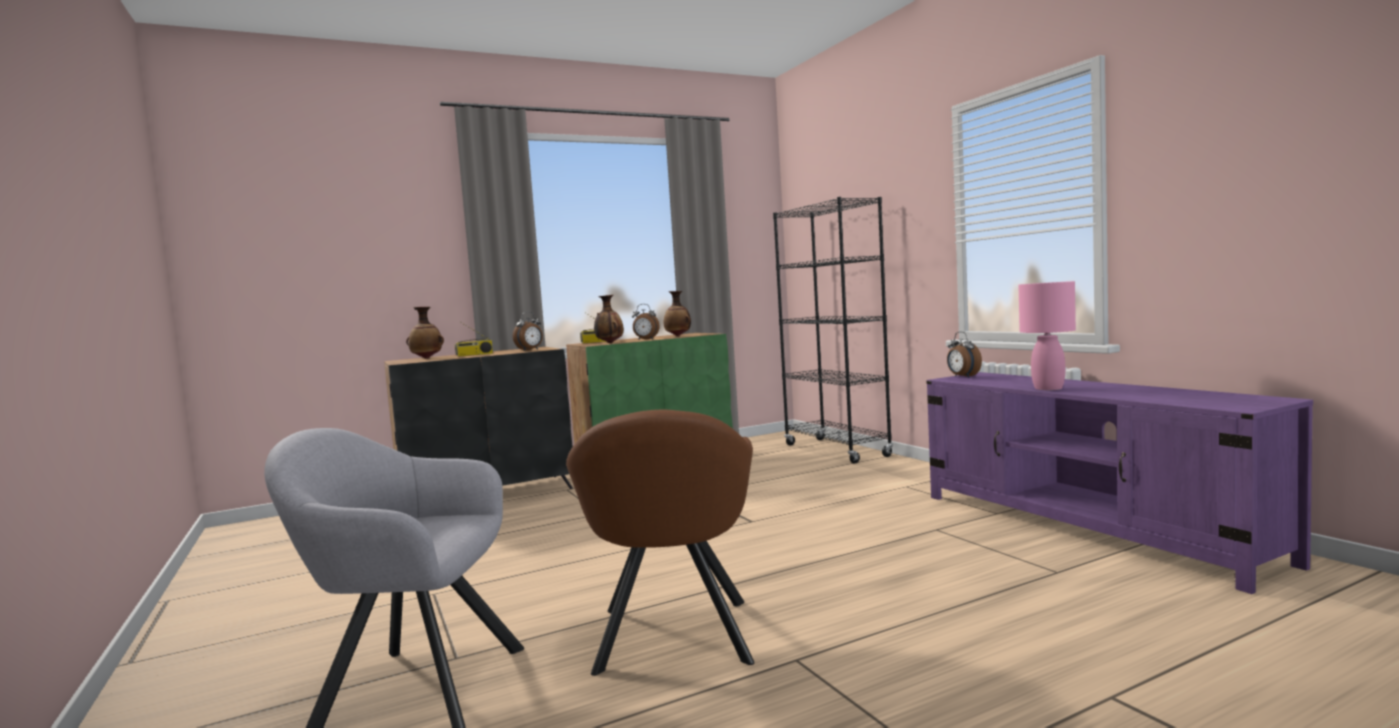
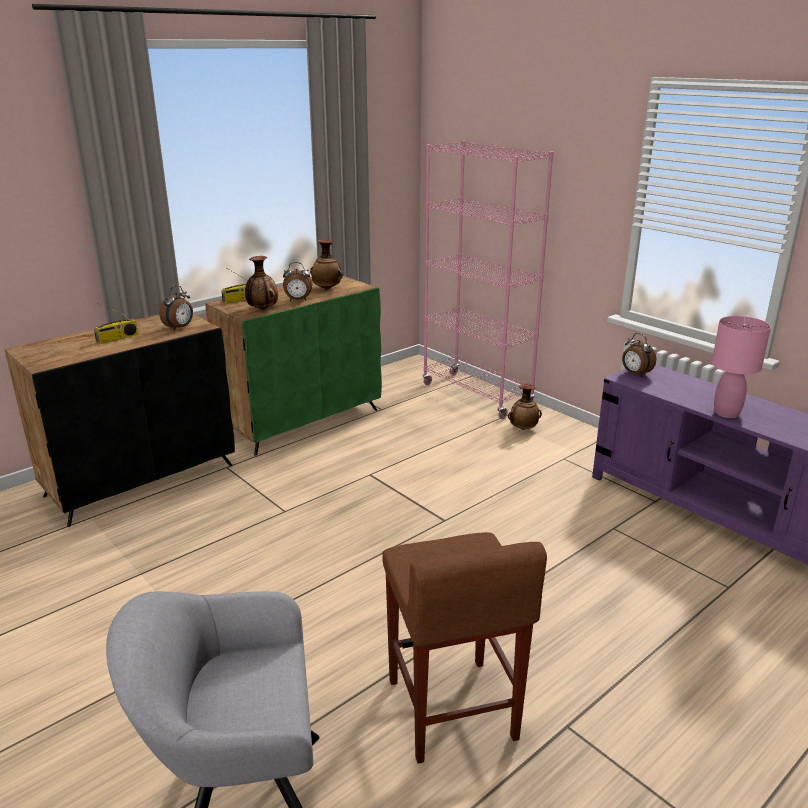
camera: 15 degrees left, 20 degrees up
(427, 358) = (62, 347): vase -> vase (523, 428)
(673, 640) = (451, 710): brown armchair -> brown stool
(836, 450) = (477, 395): black bookcase -> pink bookcase

